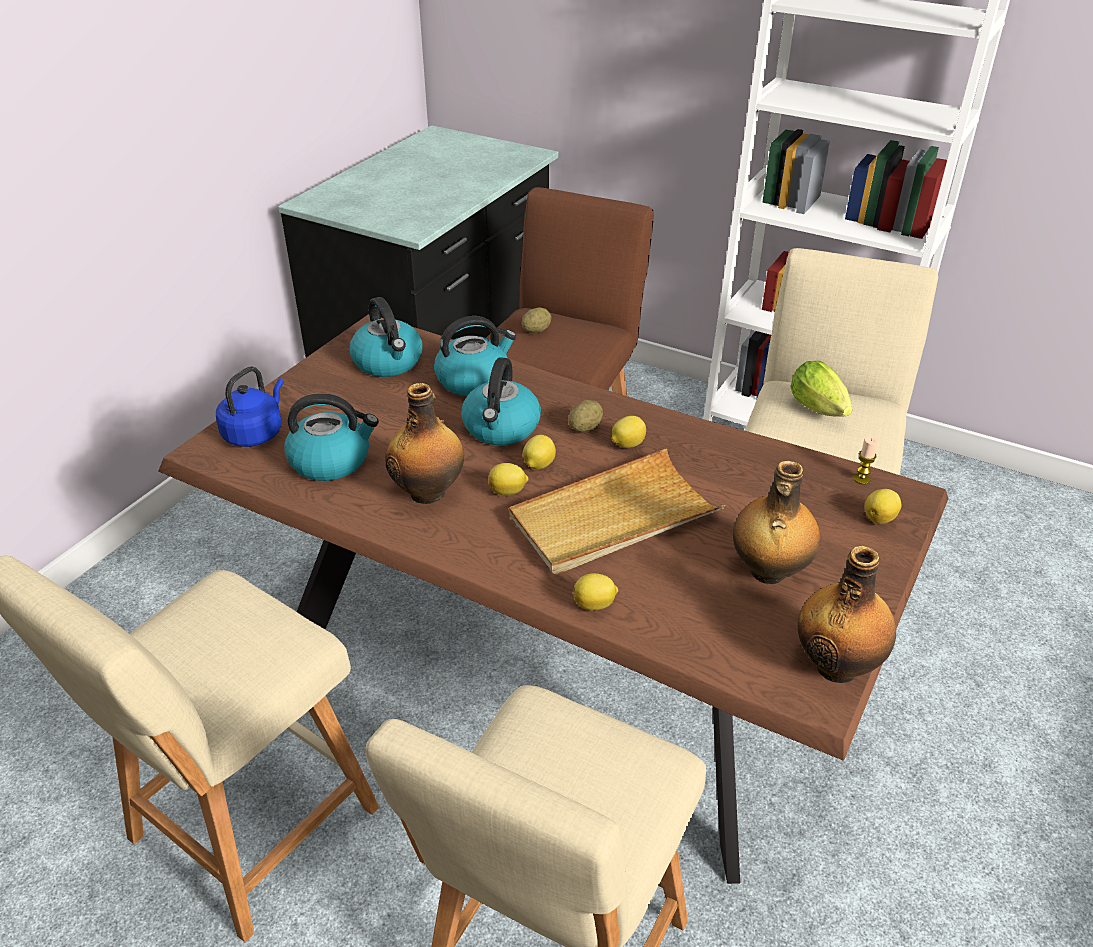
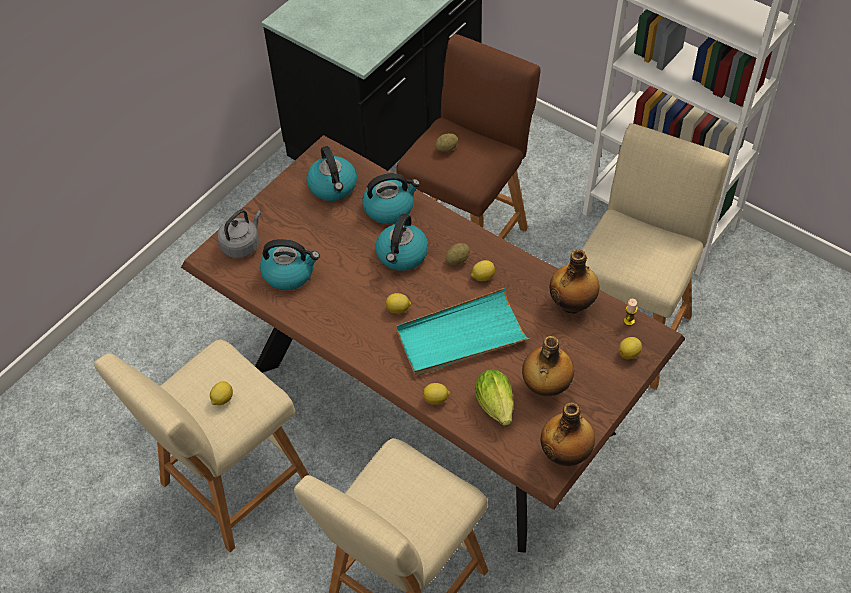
camera: 10 degrees right, 15 degrees up
(255, 433) = (242, 245): blue kettle -> grey kettle
(429, 492) = (348, 305): bottle -> bottle (573, 304)
(538, 465) = (421, 289): lemon -> lemon (222, 399)
(613, 517) = (460, 336): beige tray -> turquoise tray
(820, 411) = (634, 246): lettuce -> lettuce (496, 408)

